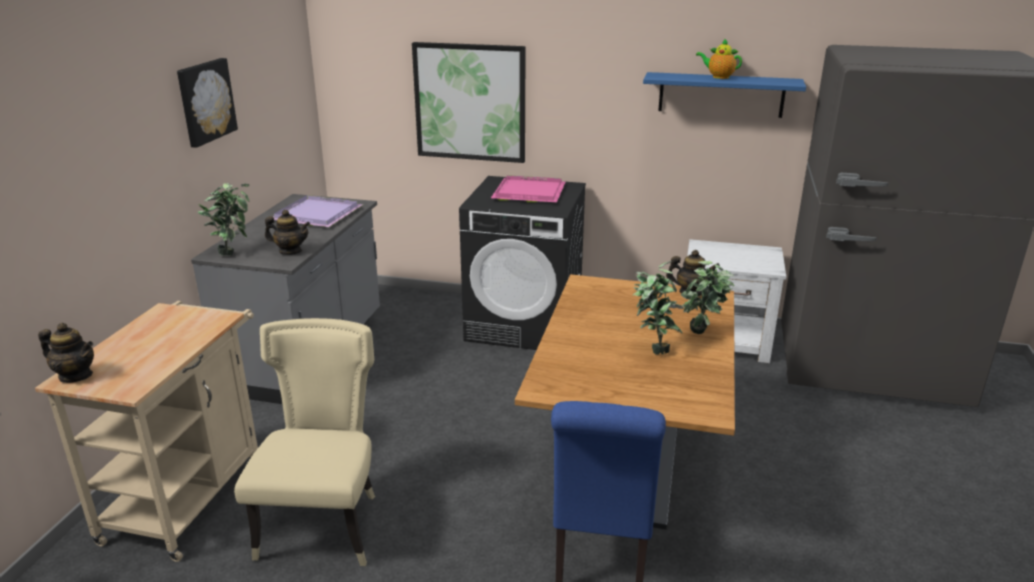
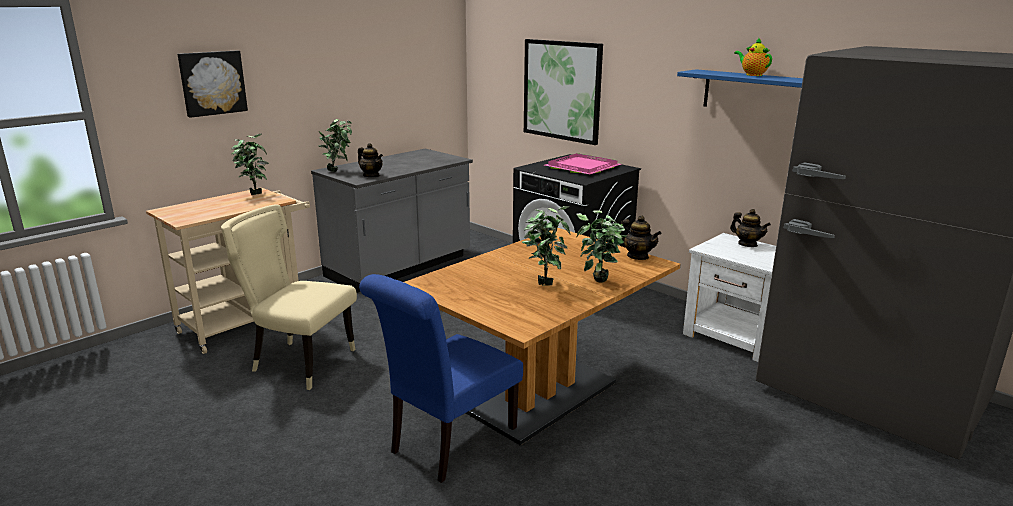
camera: 30 degrees right, 5 degrees down
(76, 376) = (170, 210): teapot -> teapot (747, 244)
(165, 316) = (254, 193): none -> potted plant
(205, 101) = (345, 63): picture -> picture (212, 83)
(315, 215) = (419, 160): purple tray -> none
(325, 524) = (299, 362): beige chair -> beige chair turned 105 degrees counterclockwise

